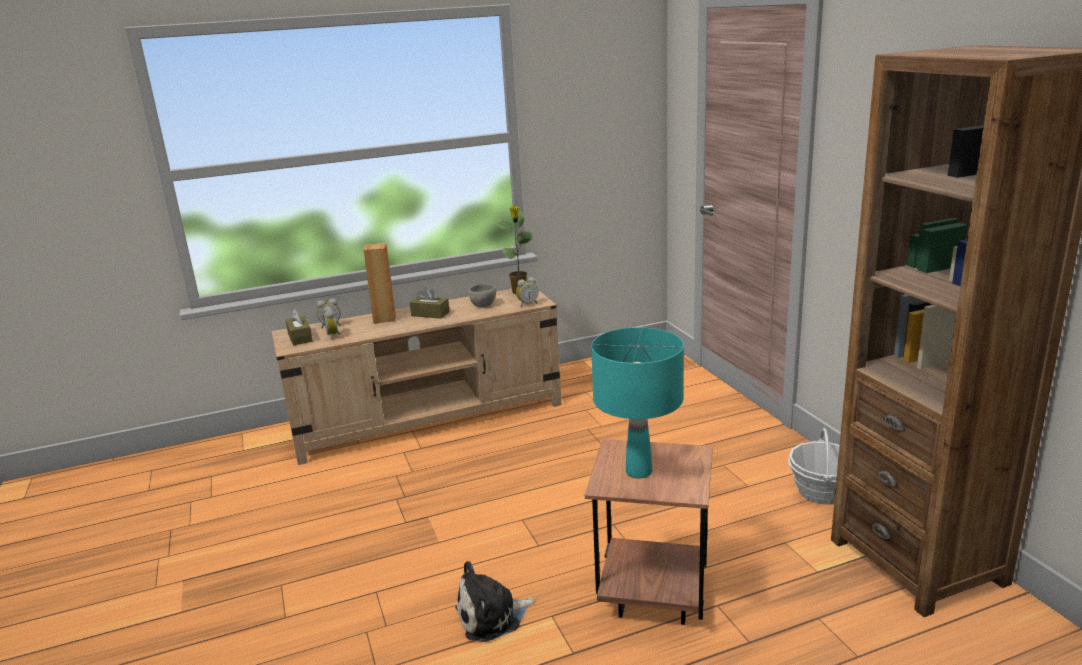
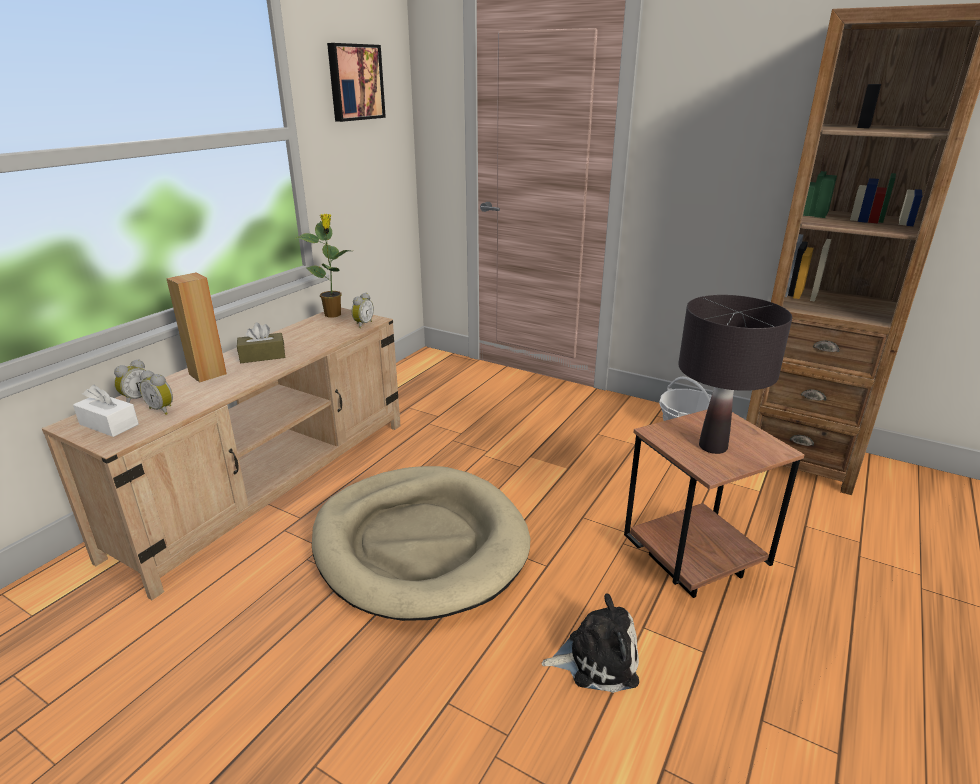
camera: 40 degrees left, 5 degrees up
(300, 337) = (109, 424): brown tissue box -> white tissue box
(472, 494) = (420, 544): none -> beige dog bed
(482, 305) = (312, 334): grey bowl -> none
(492, 616) = (596, 659): plush toy -> plush toy turned 120 degrees counterclockwise
(590, 90) = (354, 82): none -> picture
(639, 472) = (713, 447): turquoise table lamp -> black table lamp

